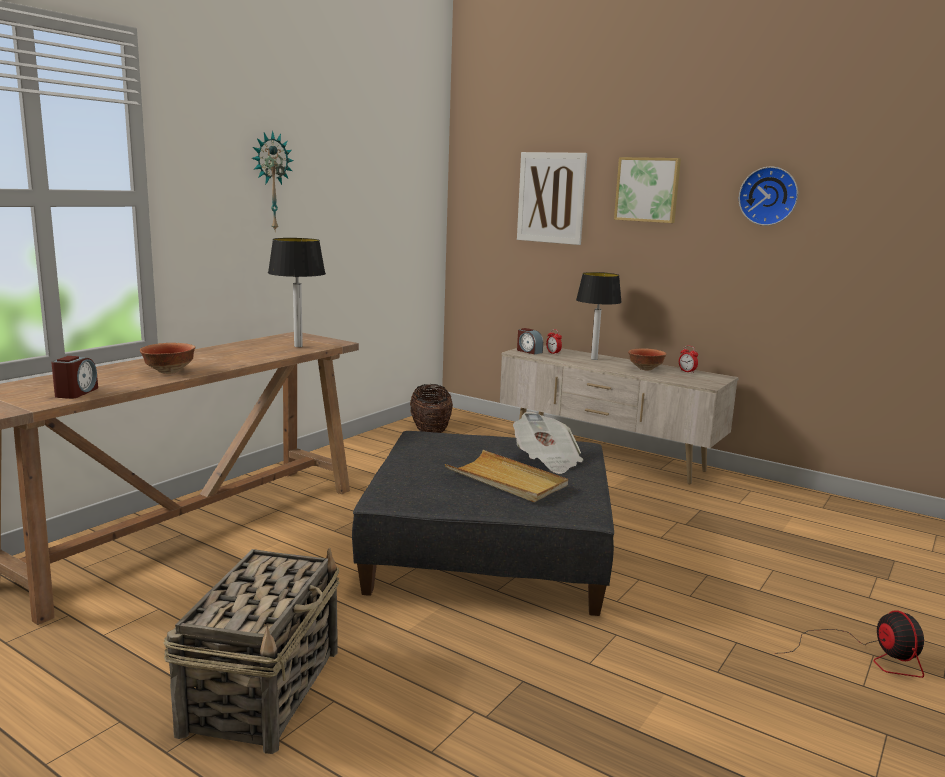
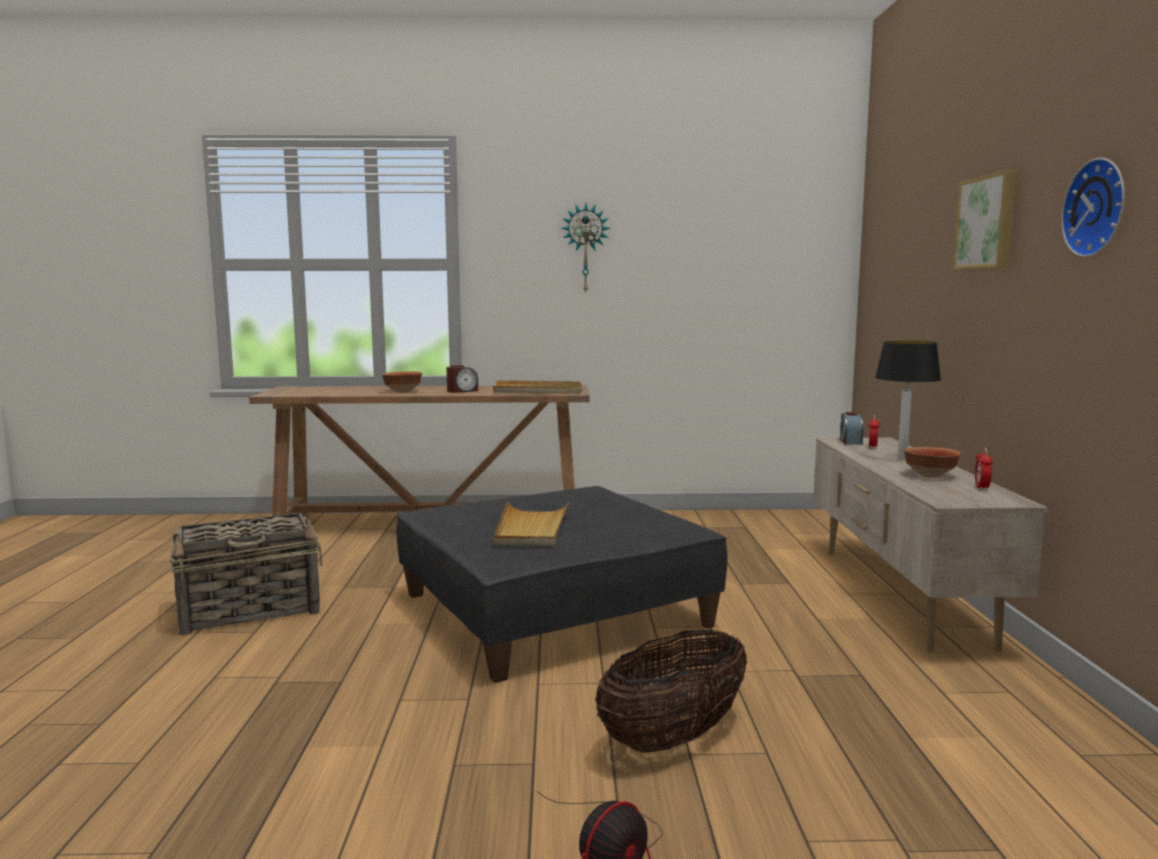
camera: 55 degrees right, 5 degrees down
(76, 393) = (321, 393): alarm clock -> alarm clock (462, 391)
(299, 346) = (538, 391): table lamp -> beige tray
(430, 432) = (765, 524): basket -> basket (673, 737)
(546, 461) = (617, 530): newspaper -> none
(551, 198) = (918, 248): picture -> none

